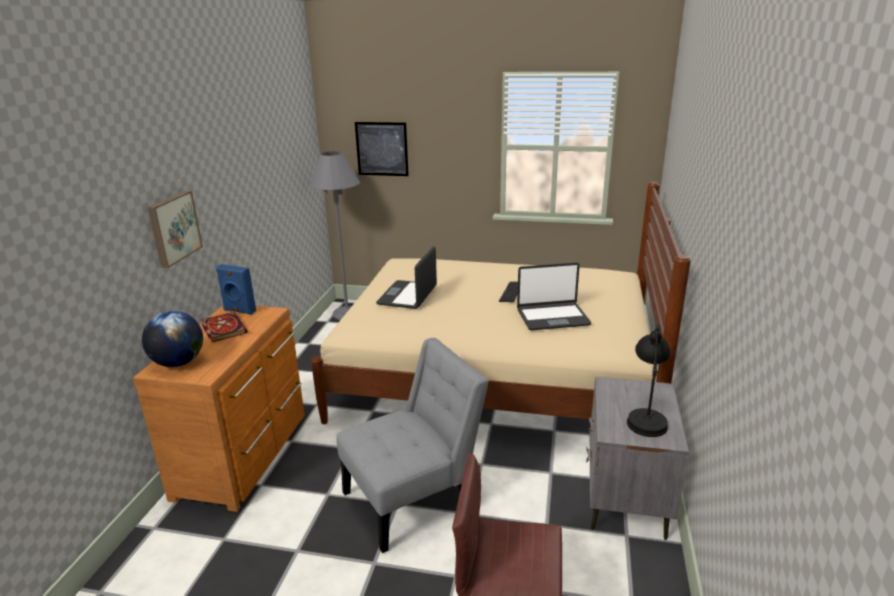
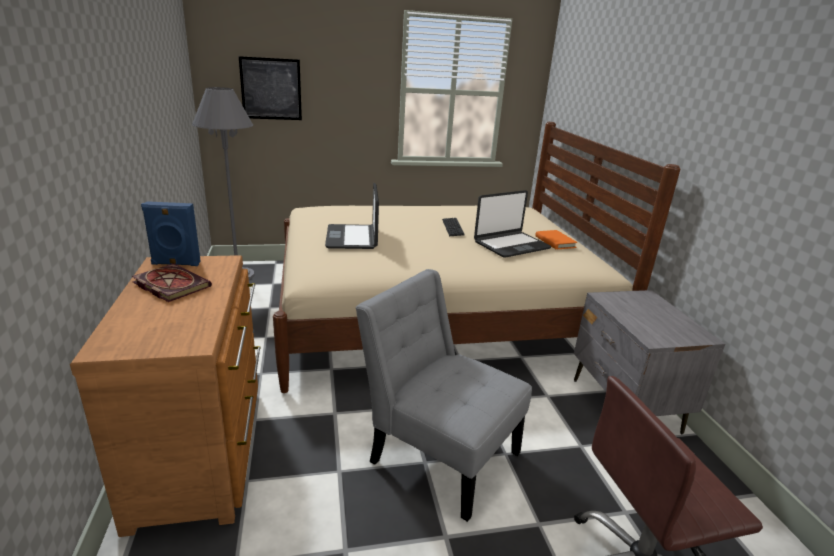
camera: 25 degrees left, 0 degrees up
(173, 228) = (87, 143): picture -> none
(178, 363) = (136, 333): globe -> none
(413, 499) = (439, 452): grey chair -> grey chair turned 90 degrees counterclockwise
(605, 318) = (555, 242): none -> orange book
(646, 414) = (660, 318): black table lamp -> none

